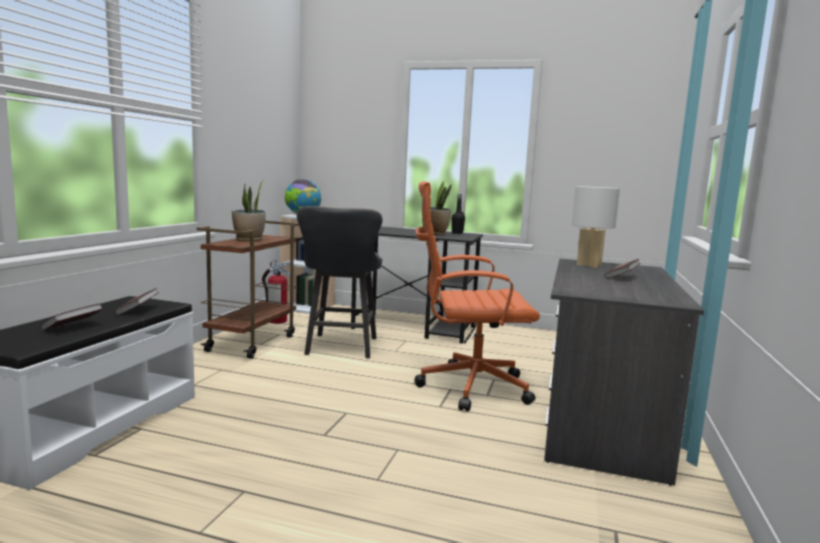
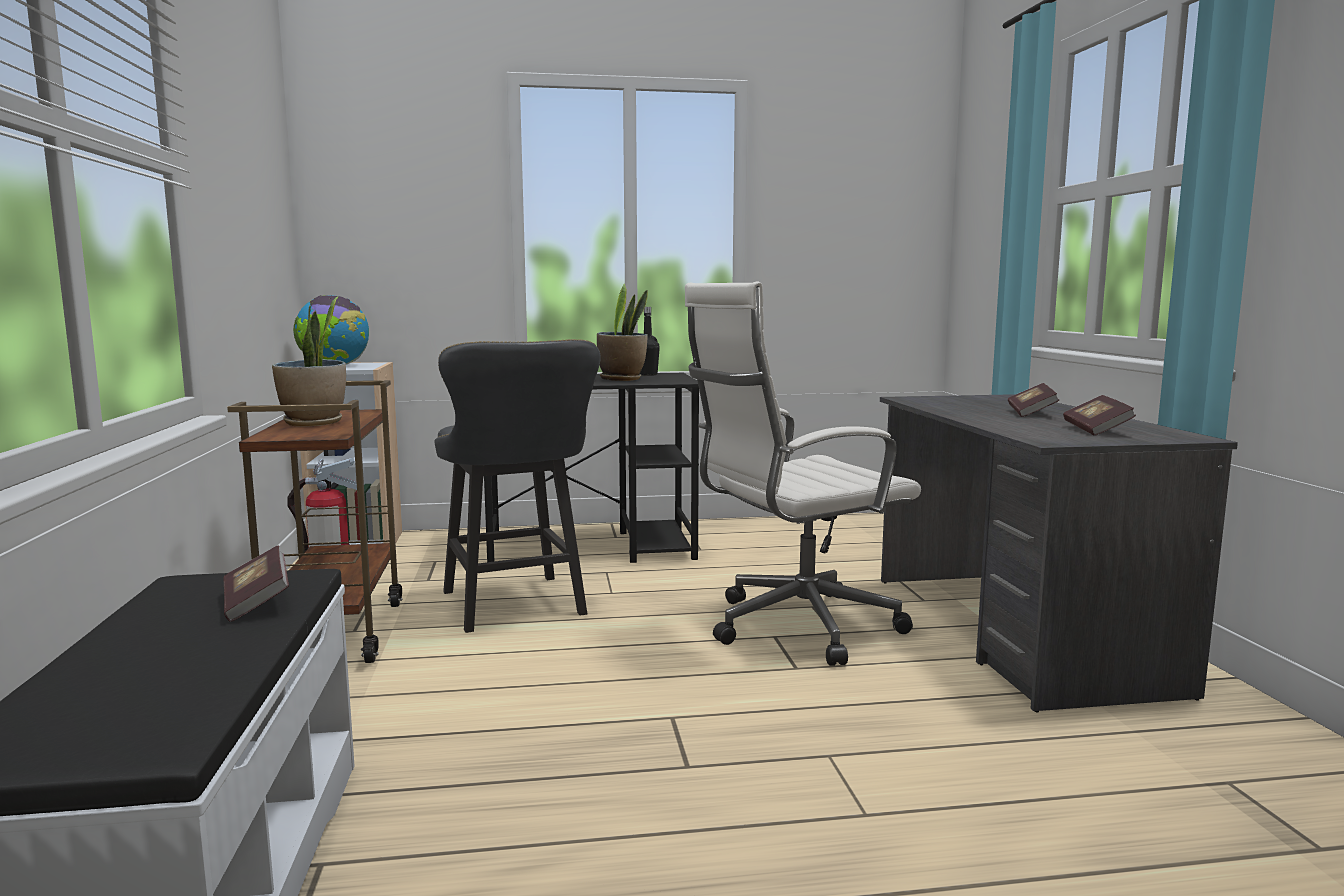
camera: 25 degrees left, 0 degrees up
(73, 327) = (179, 669): book -> book (1096, 430)
(468, 387) = (795, 627): orange office chair -> white office chair
(589, 265) = (945, 402): white table lamp -> none

